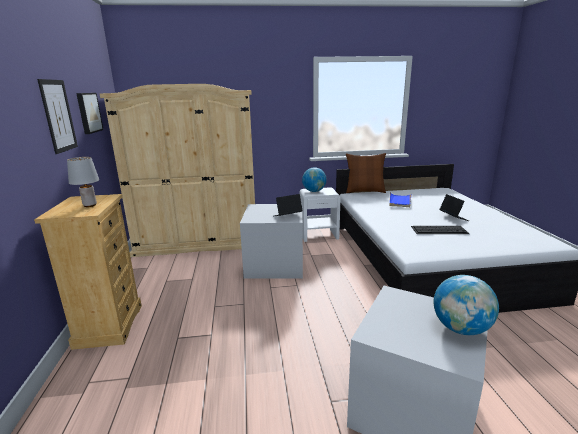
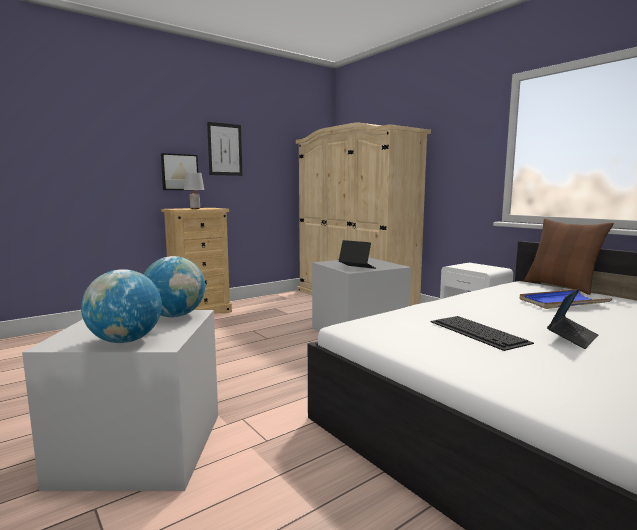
camera: 60 degrees right, 10 degrees down
(88, 112) = (272, 153): picture -> picture (179, 172)
(314, 191) = (471, 266): globe -> globe (175, 316)

